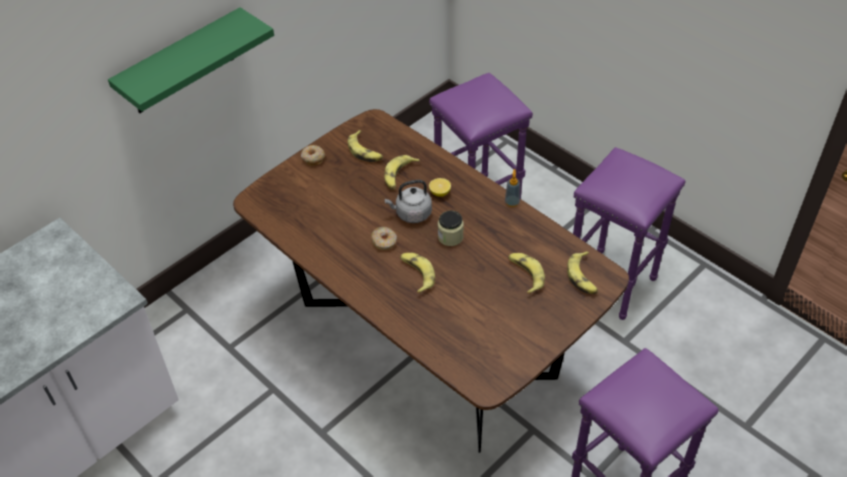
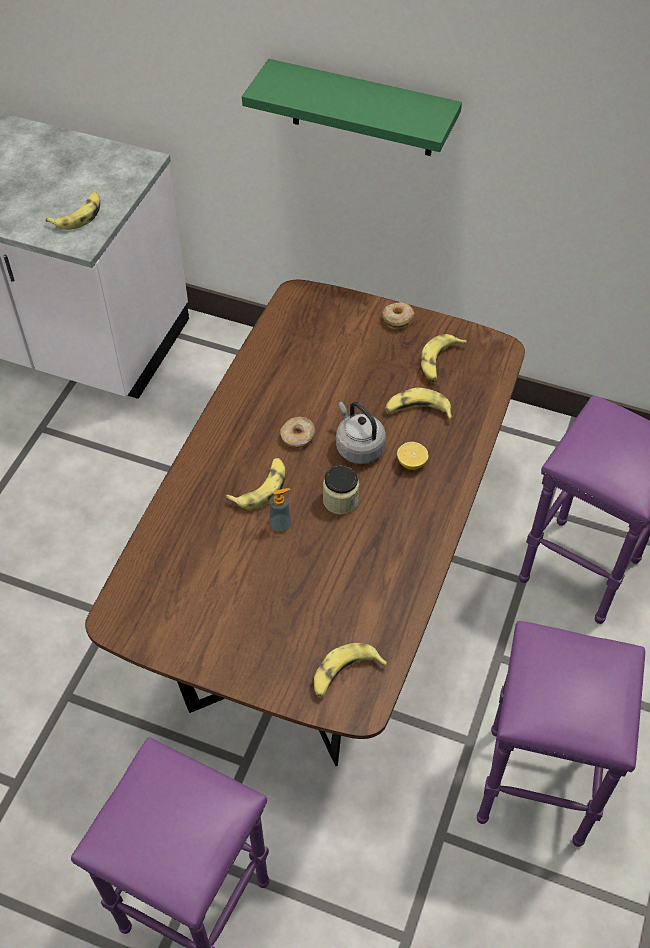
camera: 65 degrees right, 5 degrees up
(512, 202) = (439, 547): soap dispenser -> soap dispenser (280, 525)
(525, 275) = (316, 604): banana -> banana (79, 216)

